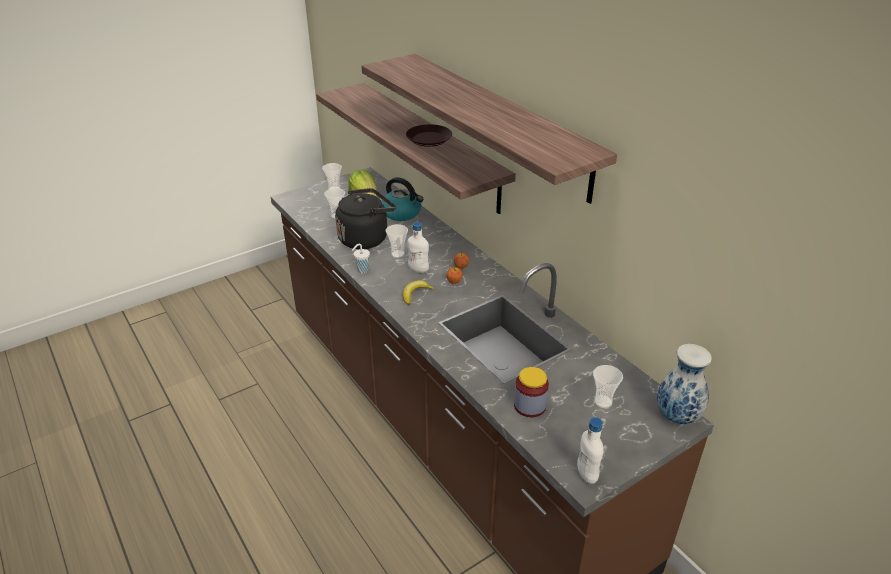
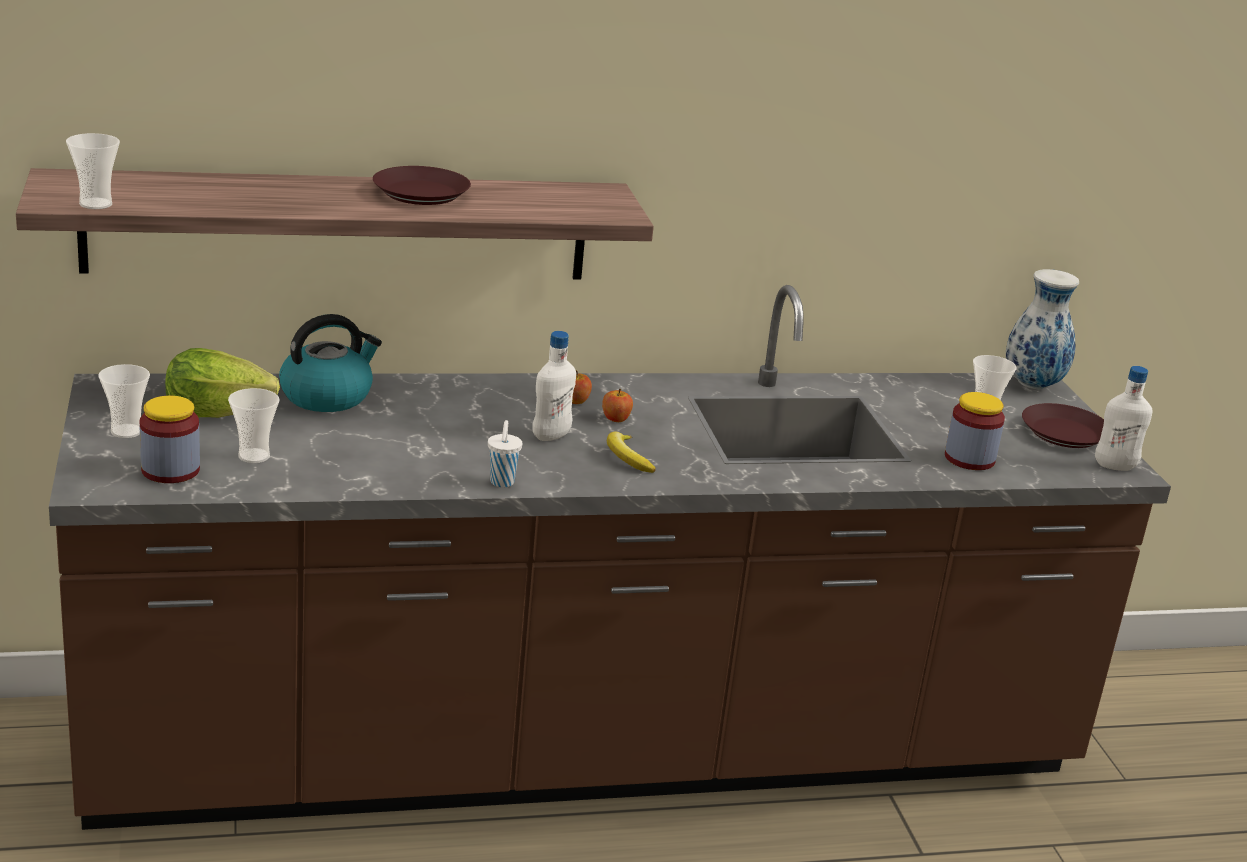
camera: 70 degrees left, 10 degrees down
(312, 206) = (170, 470): none -> jar
(366, 238) = (383, 451): black kettle -> none
(397, 254) = (477, 438): cup -> cup (95, 204)
(499, 123) = (580, 105): shelf -> none
(613, 443) = (1065, 434): none -> brown plate

